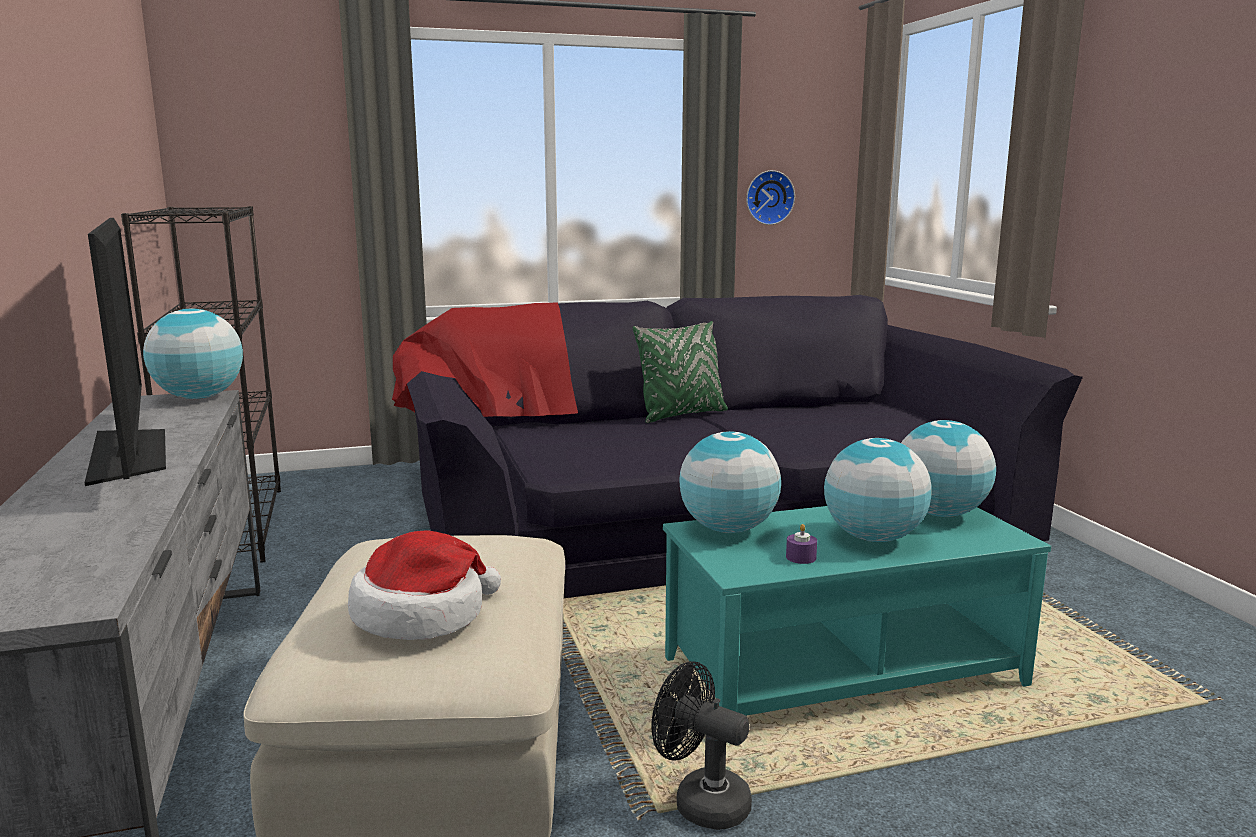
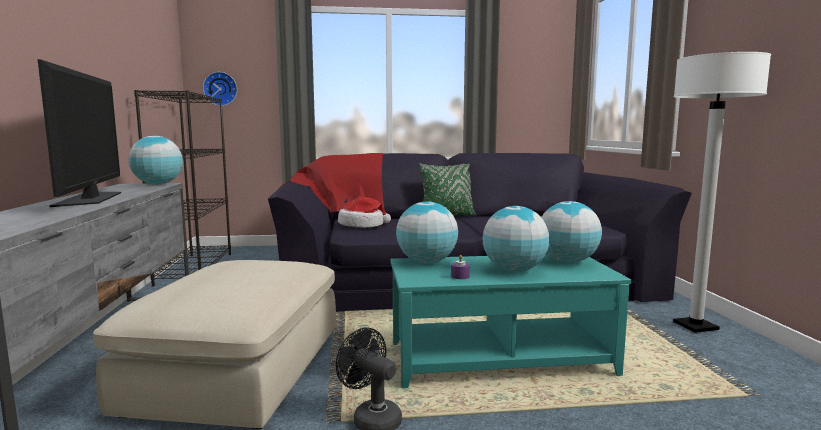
camera: 10 degrees right, 5 degrees down
(422, 614) = (215, 288): hat -> hat (362, 225)
(768, 197) = (518, 100): wall clock -> wall clock (220, 89)
(1097, 587) = (695, 326): none -> white floor lamp

